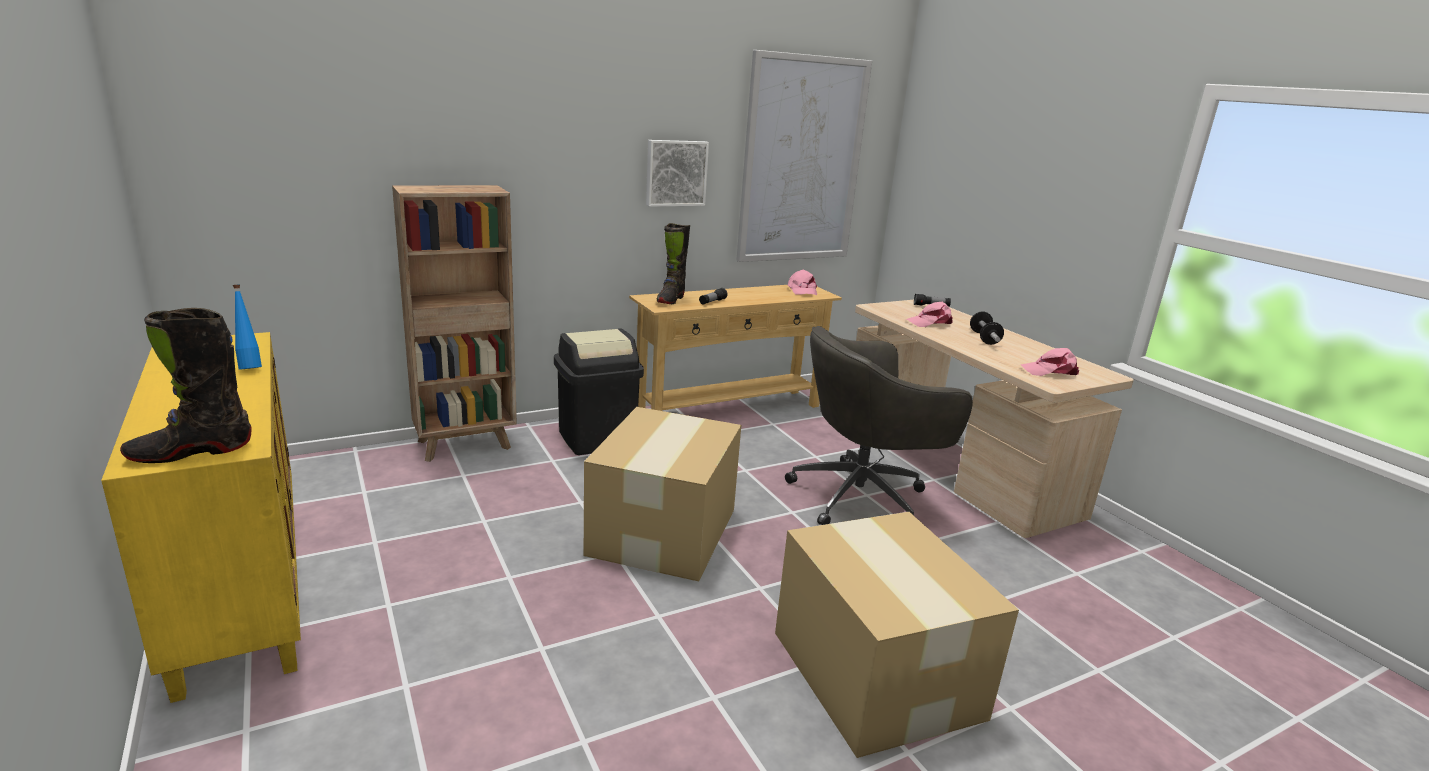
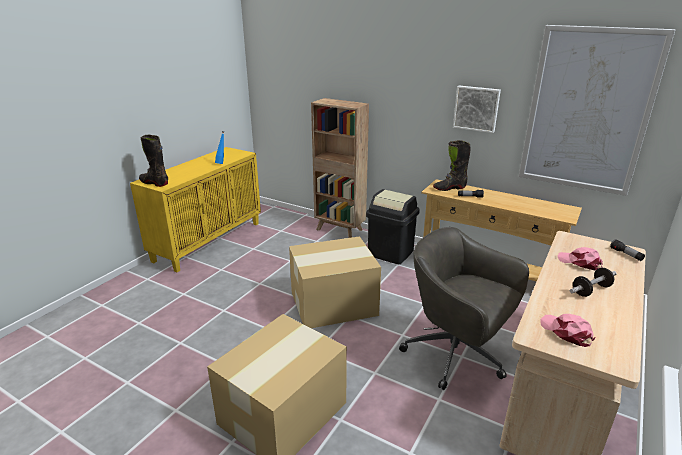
camera: 60 degrees right, 5 degrees up
(802, 290) = (557, 210): pink cap -> none

